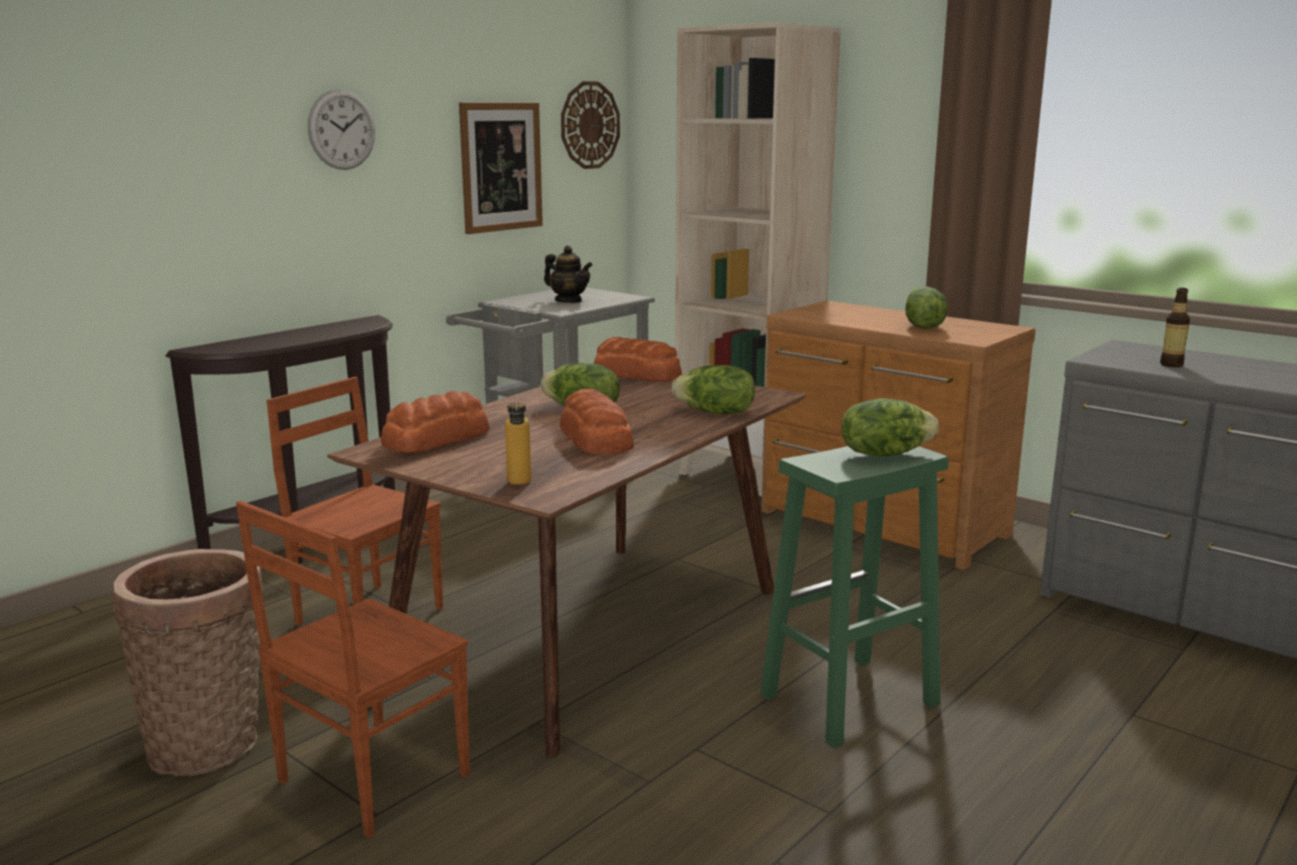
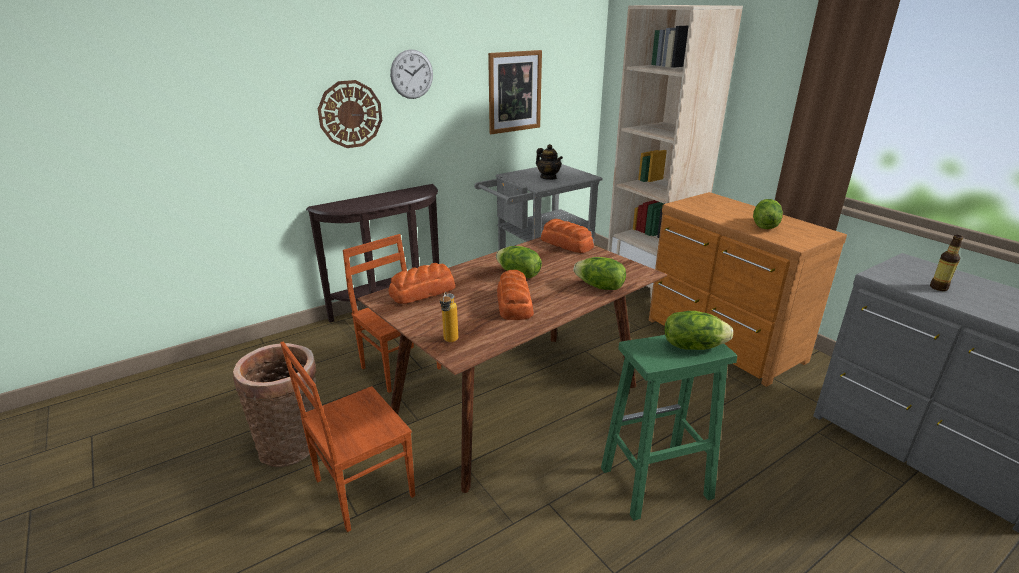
camera: 15 degrees right, 10 degrees up
(589, 125) = (576, 62): wall clock -> wall clock (350, 114)

